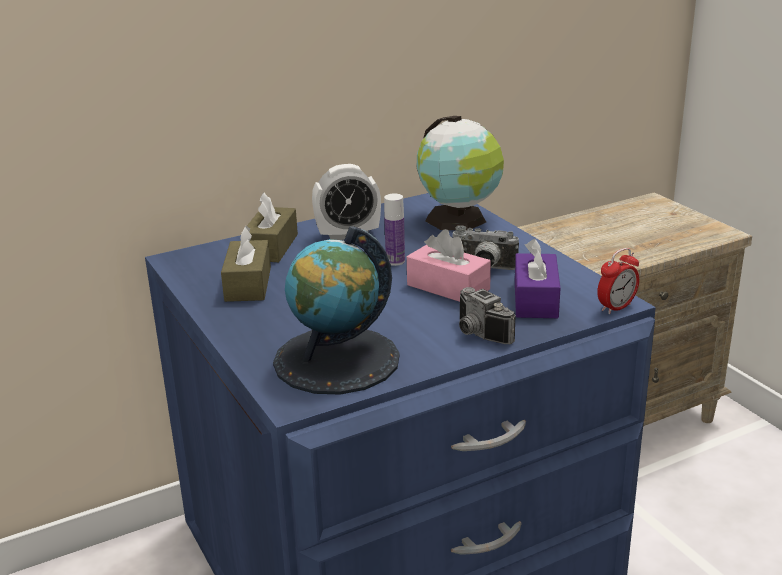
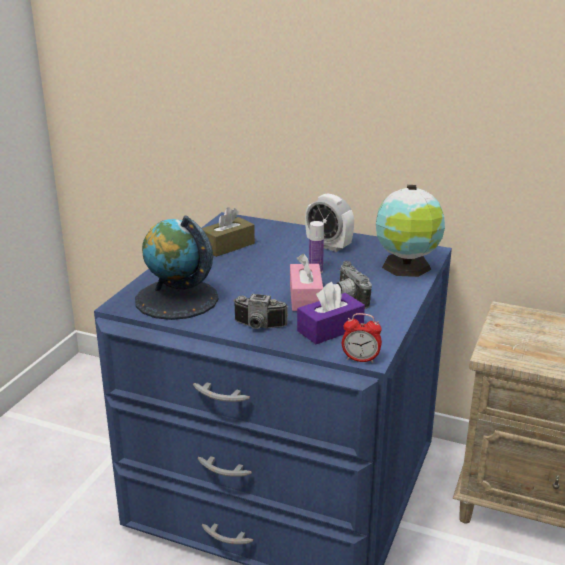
camera: 50 degrees right, 0 degrees up
(271, 247) = (279, 234): brown tissue box -> none
(478, 334) = (258, 326): camera -> camera turned 90 degrees counterclockwise

